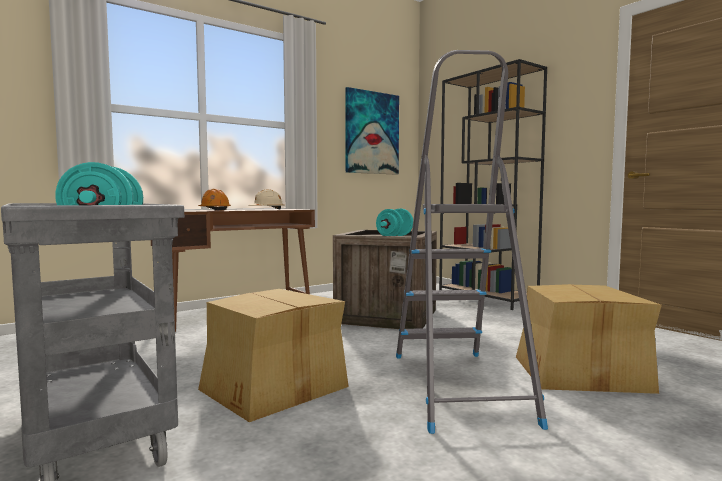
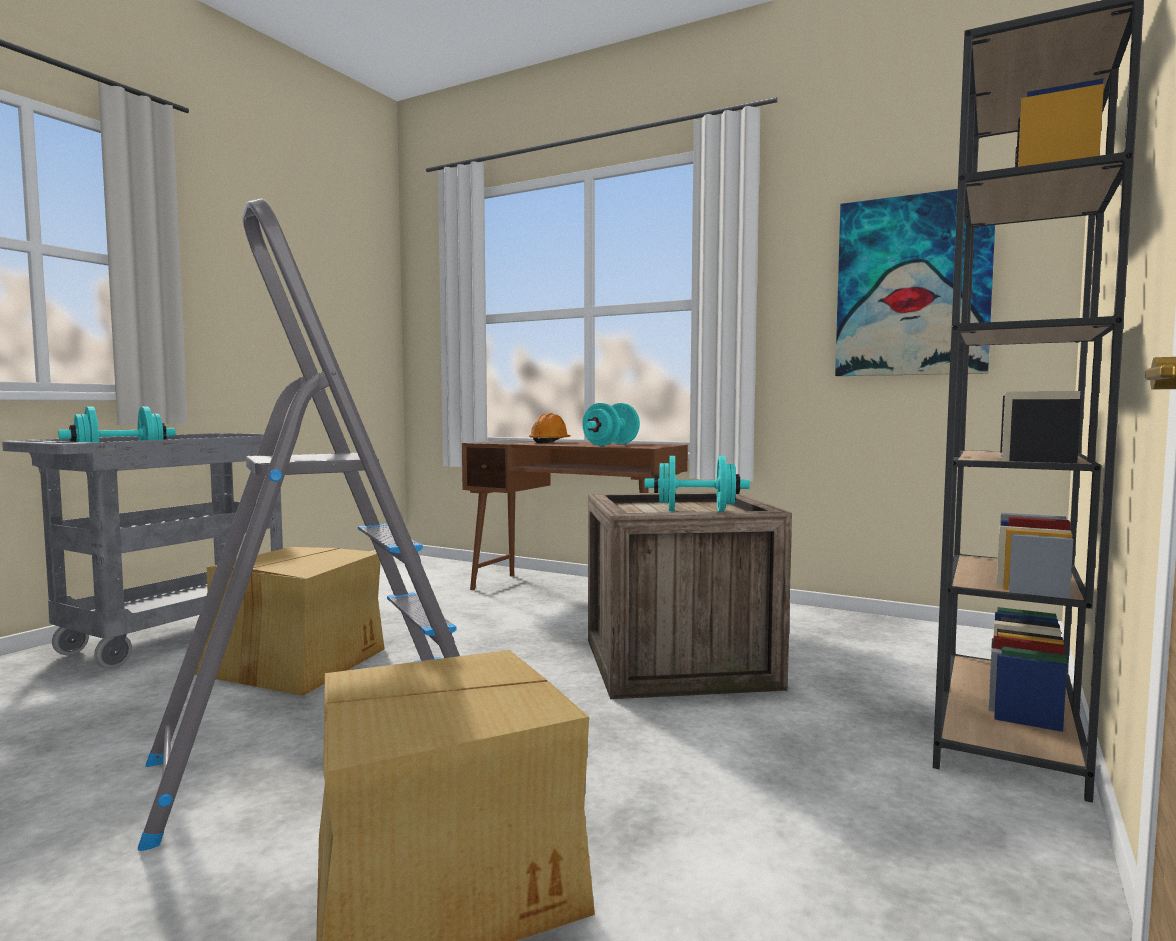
camera: 65 degrees right, 0 degrees up
(267, 209) = (611, 444): beige hard hat -> turquoise dumbbell

